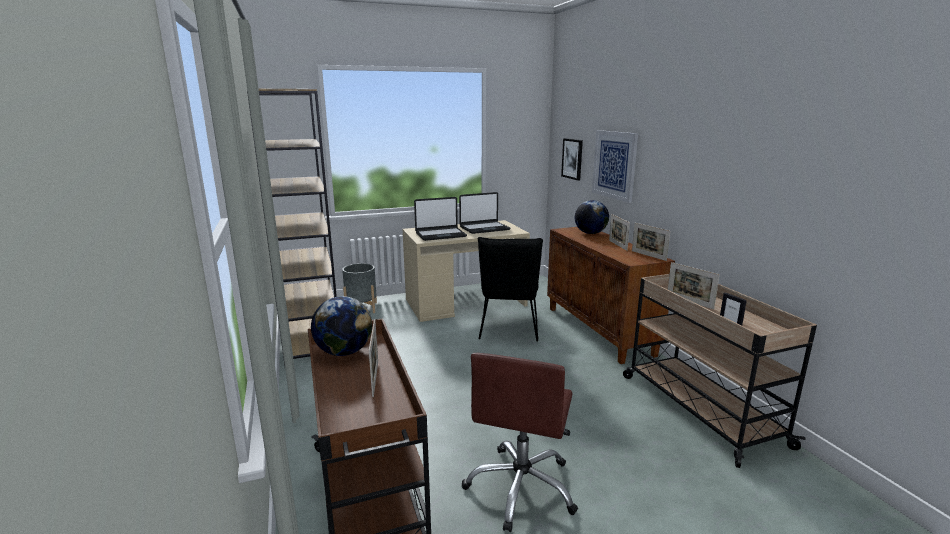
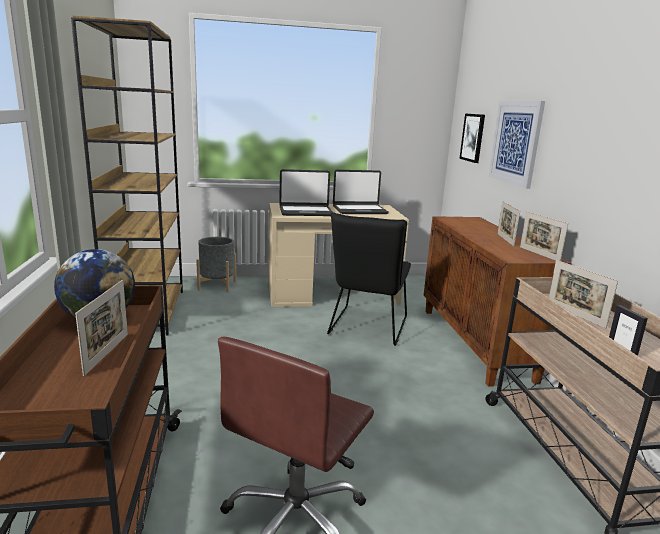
camera: 10 degrees right, 0 degrees up
(590, 233) = (478, 224): globe -> none

